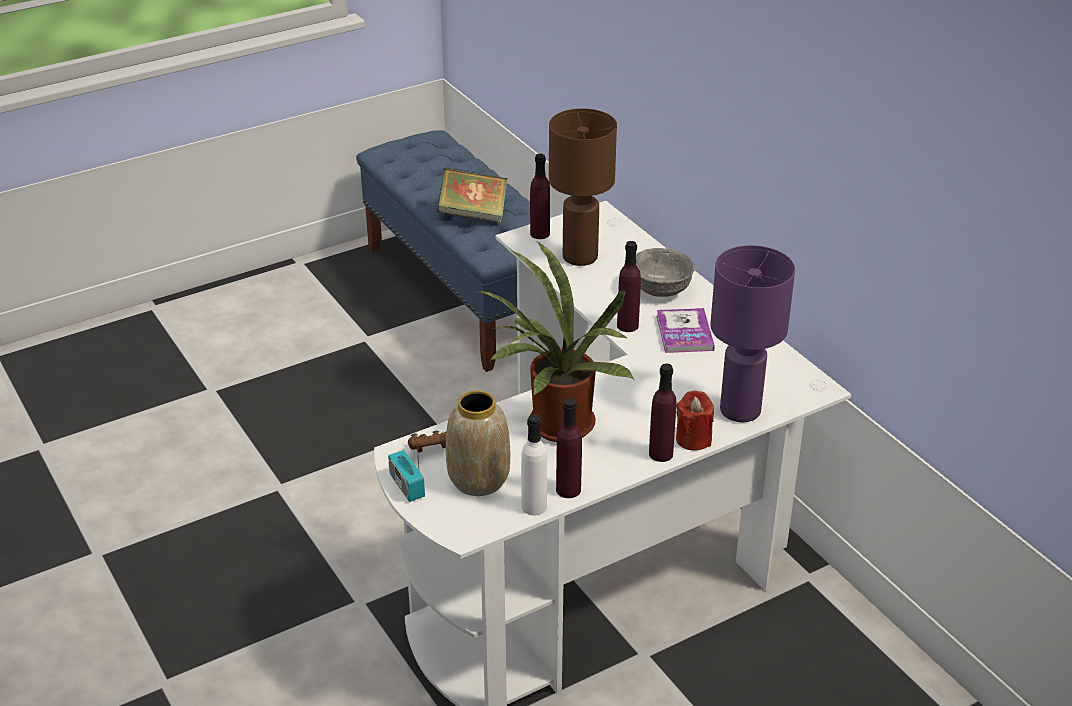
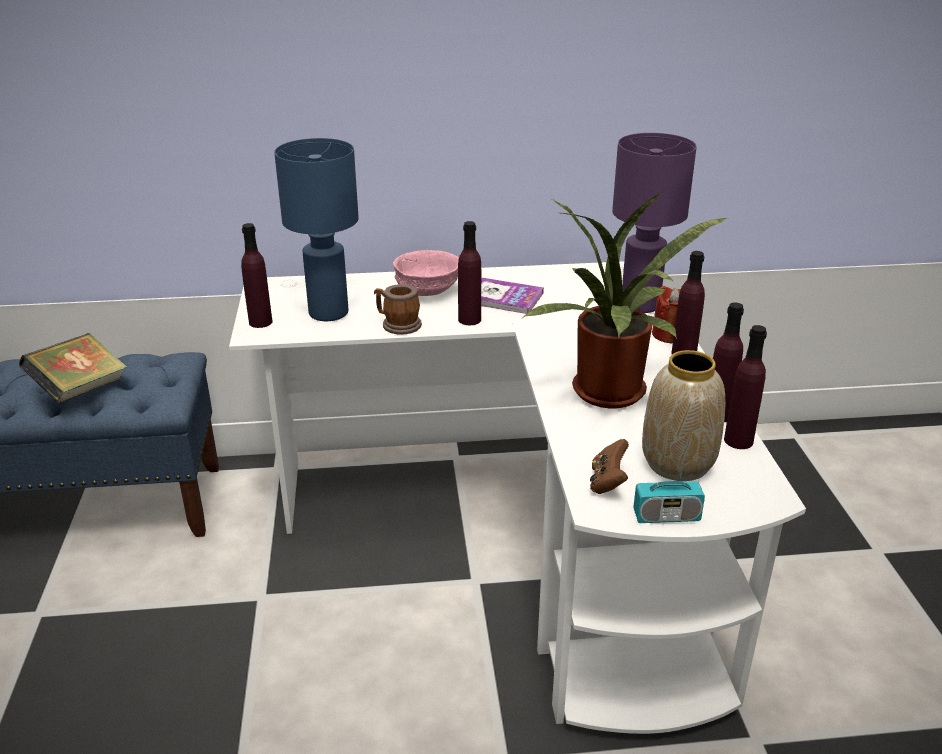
camera: 65 degrees left, 5 degrees down
(534, 506) = (738, 441): white bottle -> purple bottle
(579, 257) = (327, 313): brown table lamp -> blue table lamp
(588, 294) = (397, 325): none -> mug
(660, 290) = (427, 292): grey bowl -> pink bowl

